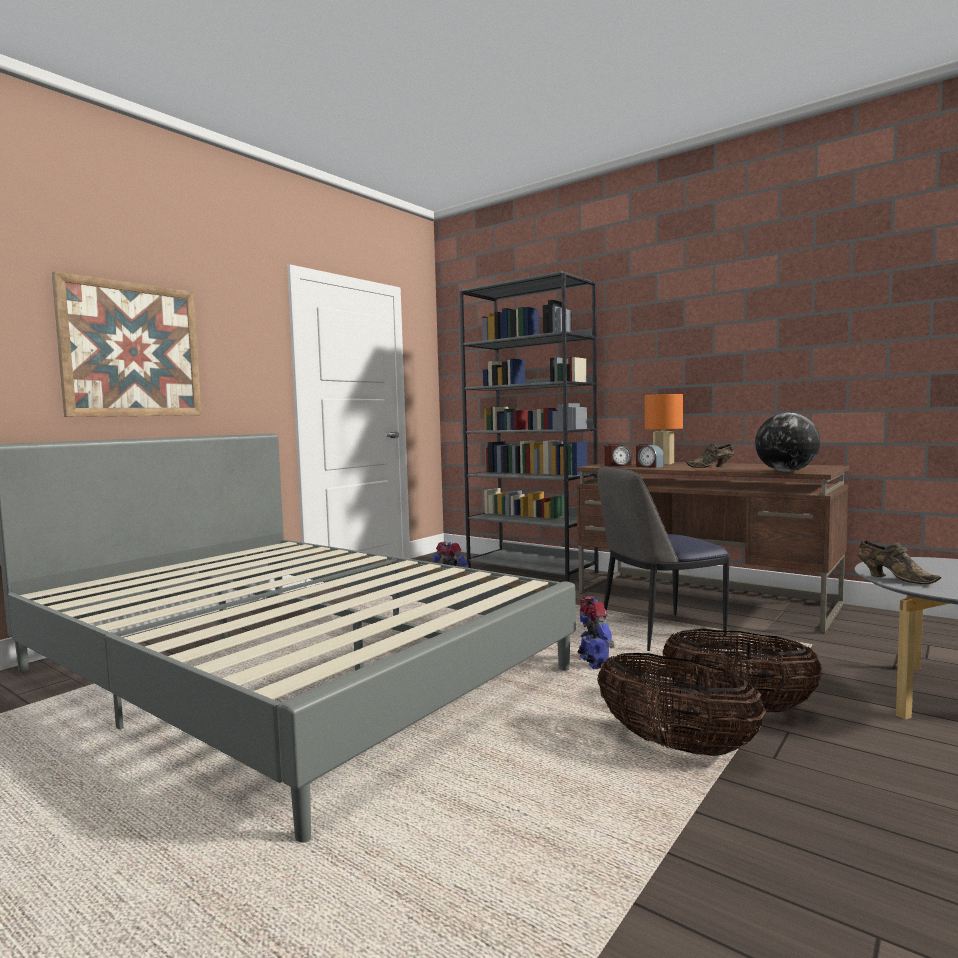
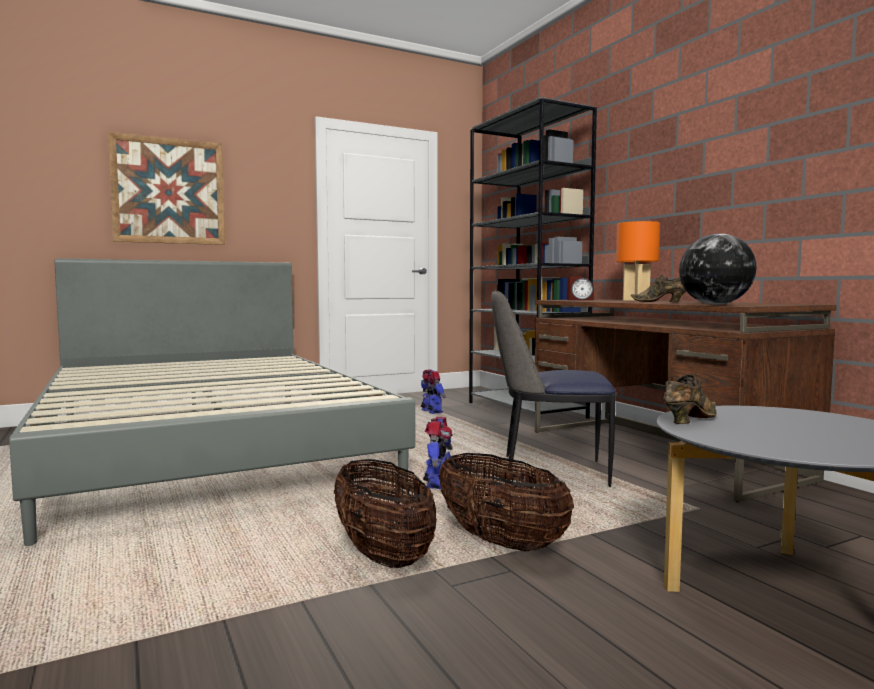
camera: 25 degrees right, 0 degrees up
(649, 466) = (602, 300): alarm clock -> none
(893, 578) = (689, 420): brown shoe -> brown shoe turned 120 degrees counterclockwise

